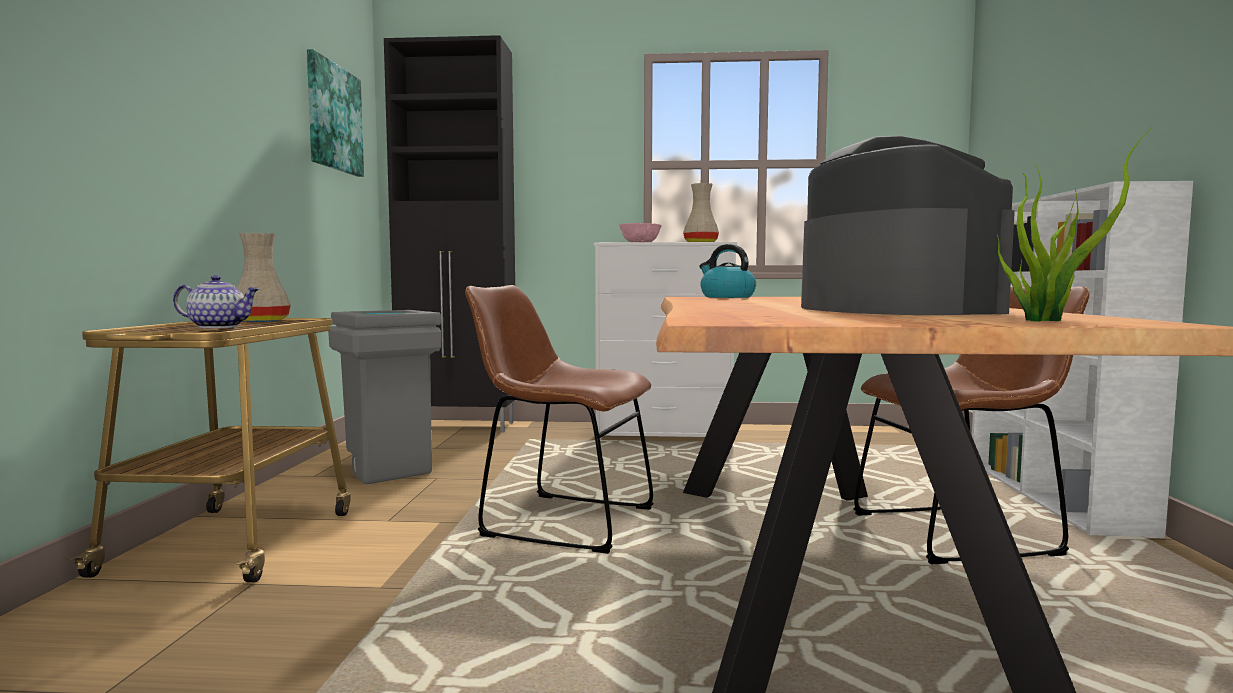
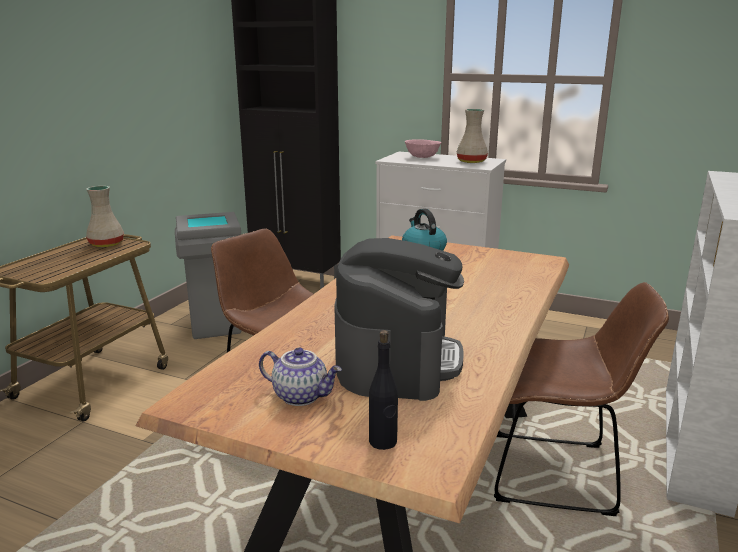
camera: 20 degrees right, 15 degrees up
(219, 327) = (59, 269): teapot -> teapot (301, 396)
(333, 118) = (191, 49): picture -> none
(1048, 320) = (383, 442): potted plant -> black bottle

